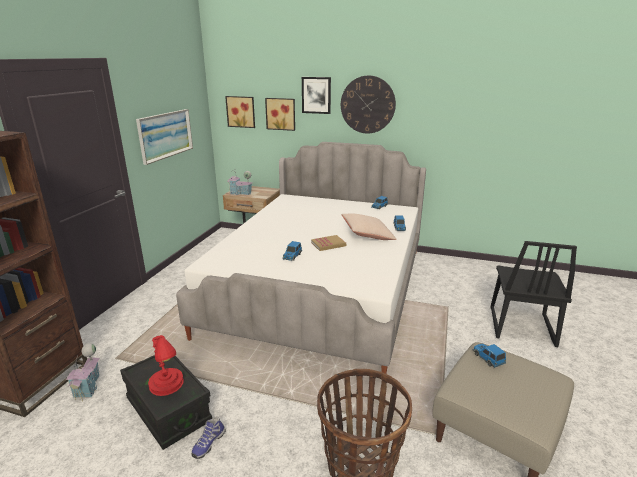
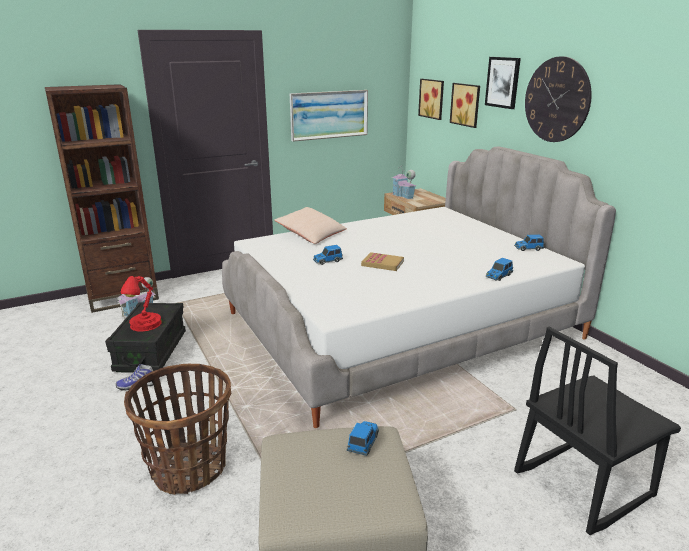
camera: 45 degrees right, 0 degrees up
(367, 235) = (443, 270): beige pillow -> beige pillow (311, 235)

